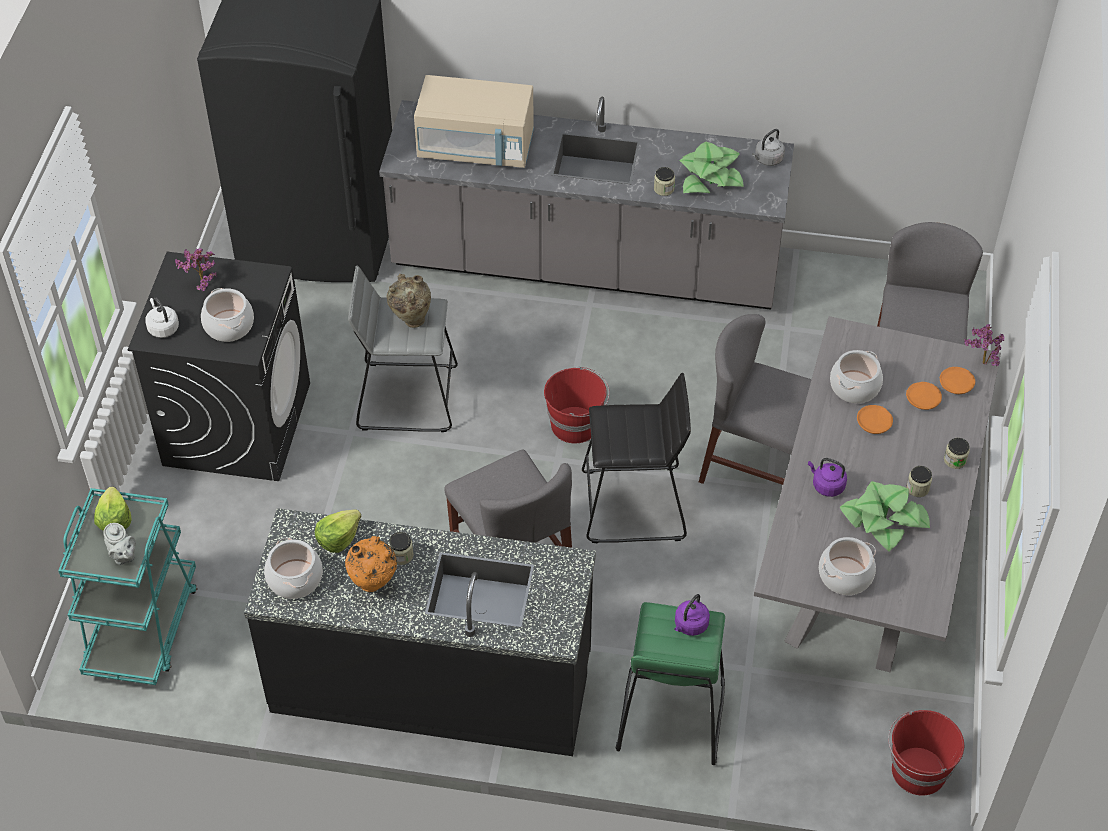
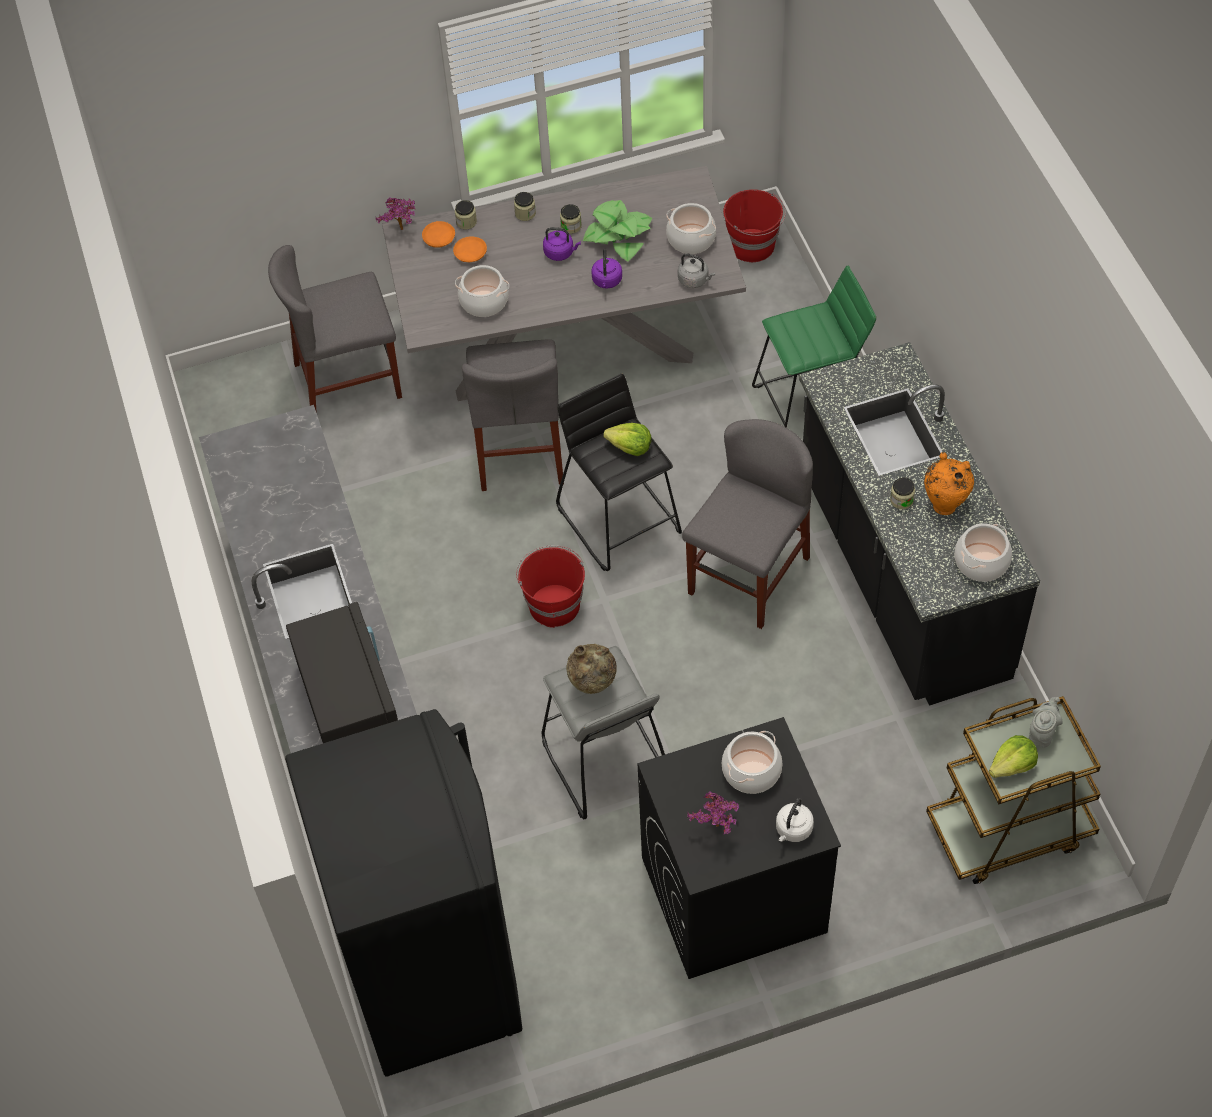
camera: 115 degrees left, 5 degrees up
(142, 627) = (1008, 830): turquoise cart -> brown cart
(338, 538) = (918, 554): lettuce -> lettuce (630, 447)
(476, 147) = (350, 704): beige microwave -> black microwave
(664, 189) = (325, 513): jar -> jar (466, 222)
(690, 625) = (792, 331): purple kettle -> purple kettle (560, 253)
(710, 176) = (286, 483): potted plant -> none
(767, 159) = (235, 448): grey kettle -> grey kettle (695, 280)
(874, 423) = (518, 275): orange plate -> none

